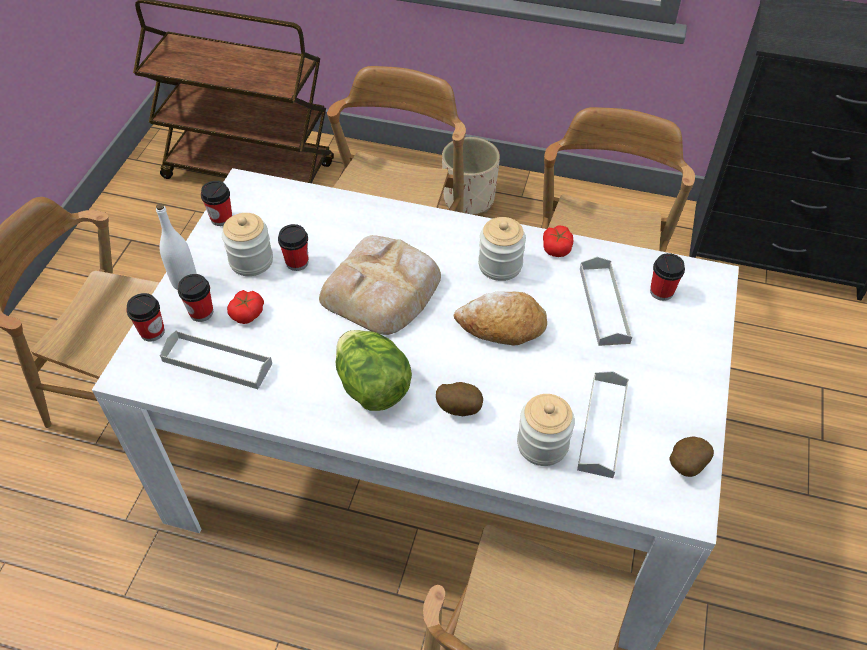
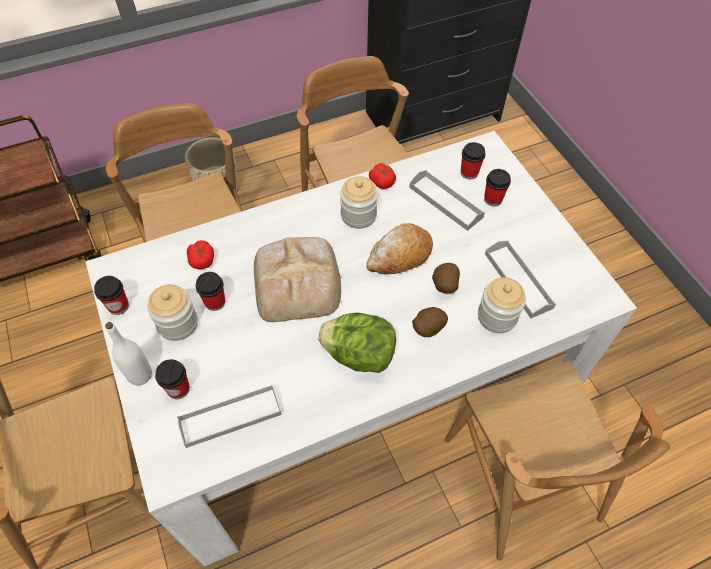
camera: 40 degrees left, 5 degrees up
(152, 332) = (153, 431): cup -> cup (493, 199)
(247, 313) = (216, 364): tomato -> tomato (202, 259)
(685, 465) = (581, 273): potato -> potato (444, 286)

